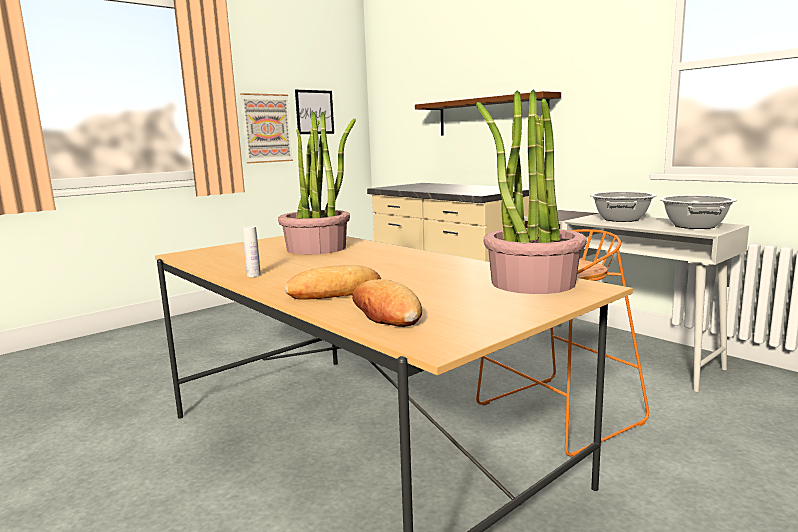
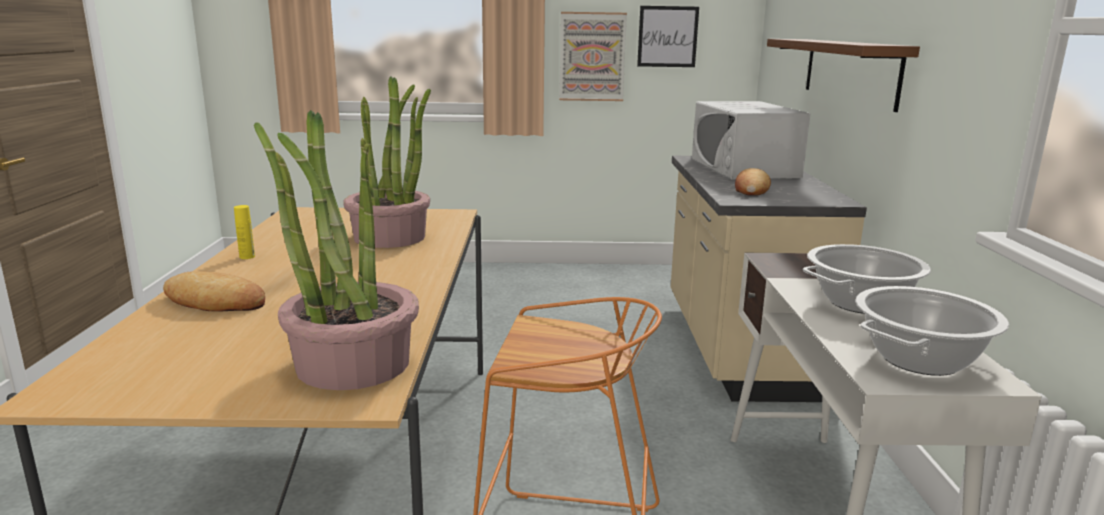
camera: 40 degrees right, 5 degrees up
(253, 275) = (247, 257): white bottle -> yellow bottle
(386, 313) = (154, 342): bread -> bread (750, 189)
(427, 186) = (743, 168): none -> white microwave

